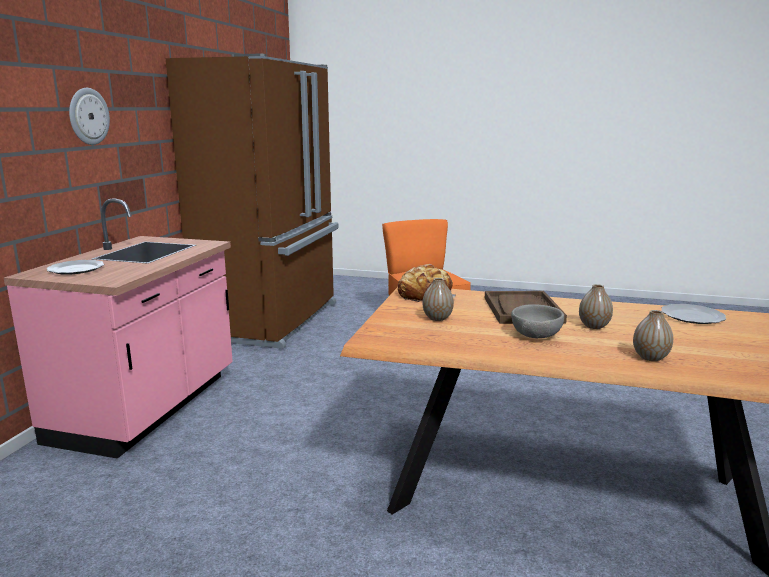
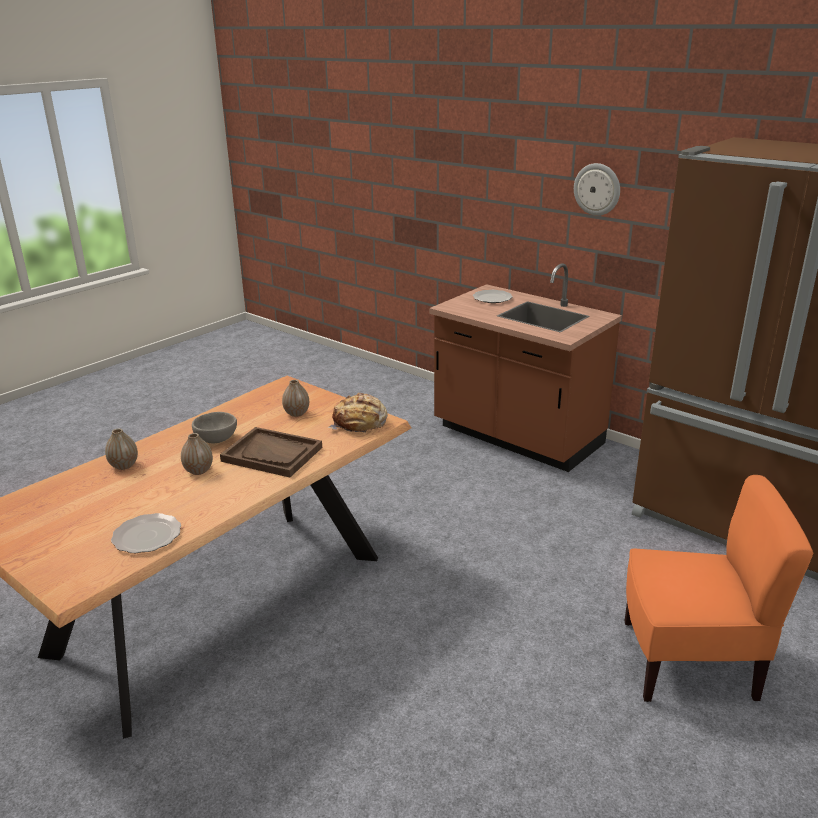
camera: 115 degrees right, 10 degrees up
(148, 408) = (517, 437): pink counter -> brown counter

